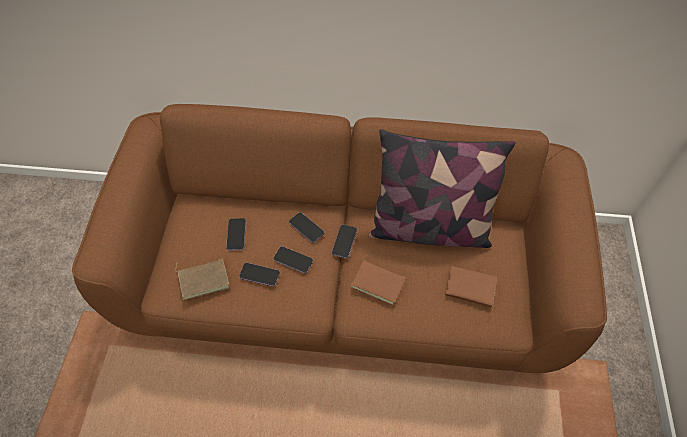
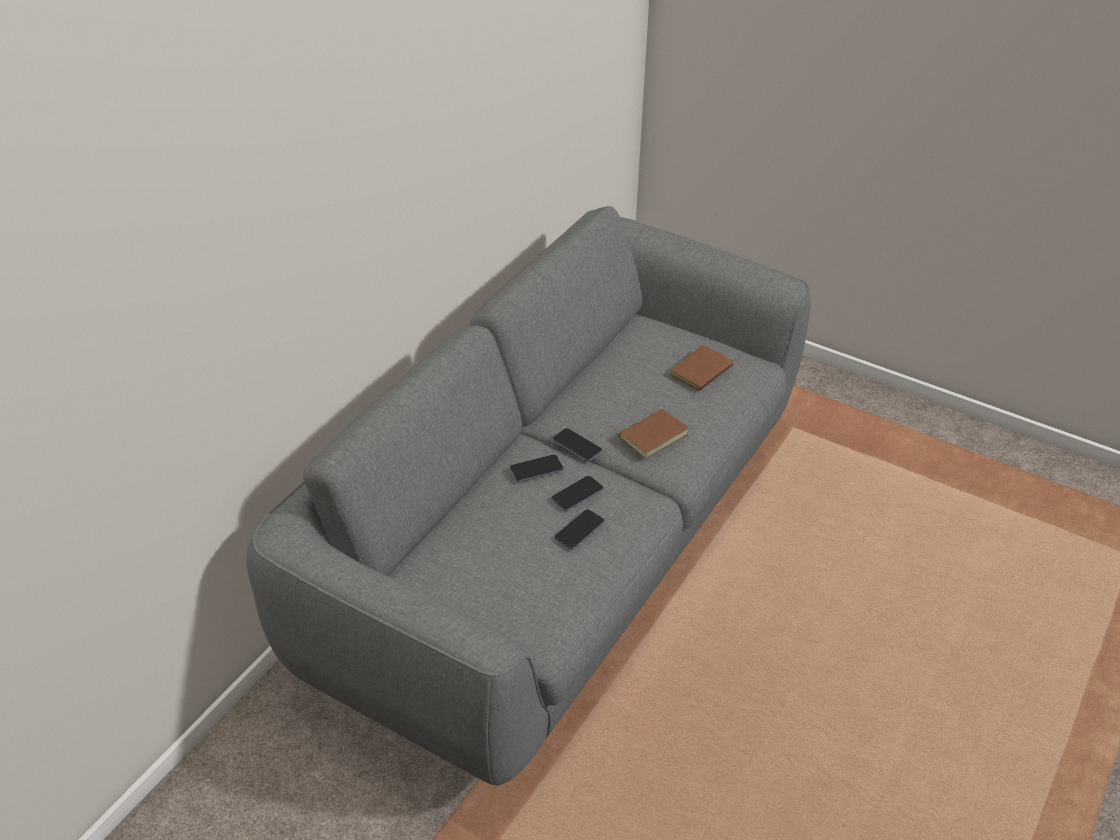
camera: 65 degrees left, 15 degrees down
(203, 279) = (551, 585): brown book -> none
(236, 235) = (503, 535): phone -> none
(343, 284) = (557, 551): brown sofa -> grey sofa
(429, 228) = (605, 373): pillow -> none

